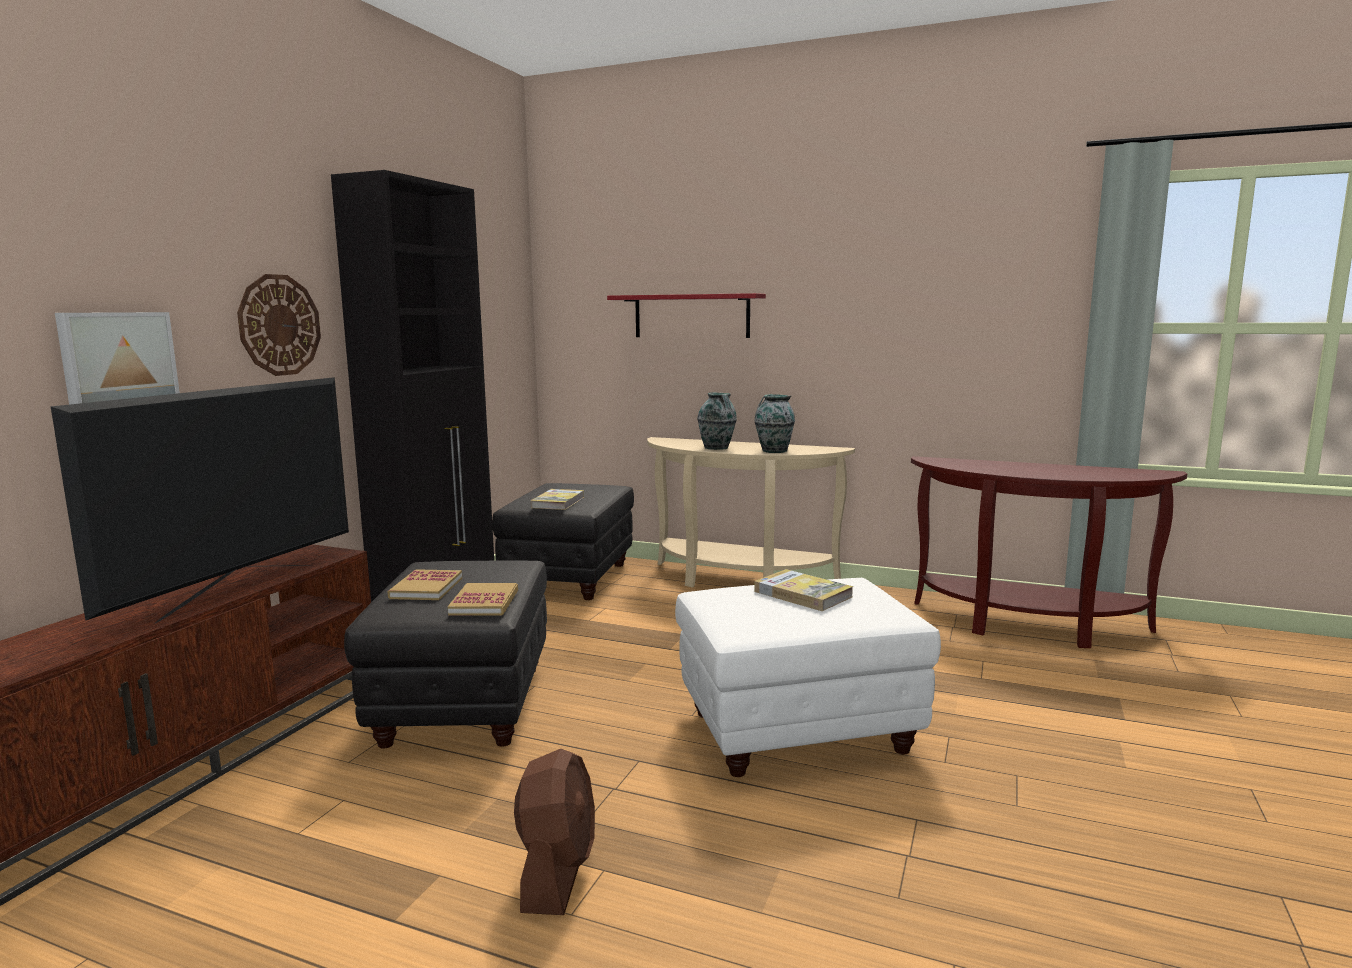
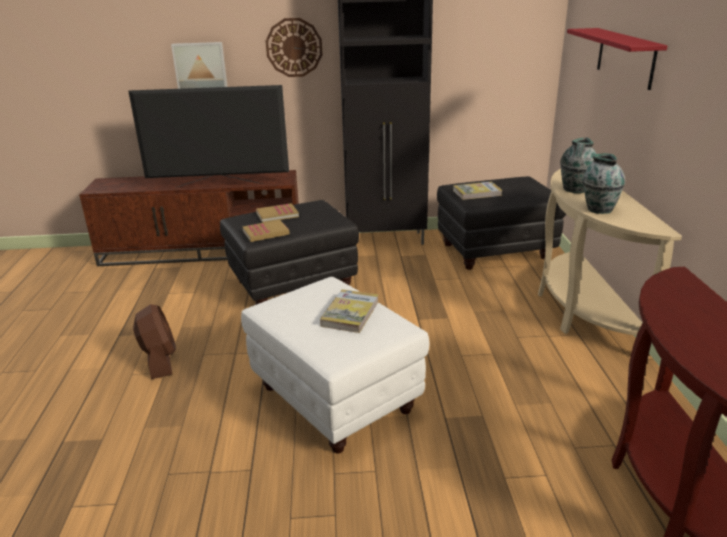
camera: 65 degrees right, 15 degrees up
(557, 871) = (160, 360): brown fan -> brown fan turned 90 degrees counterclockwise

